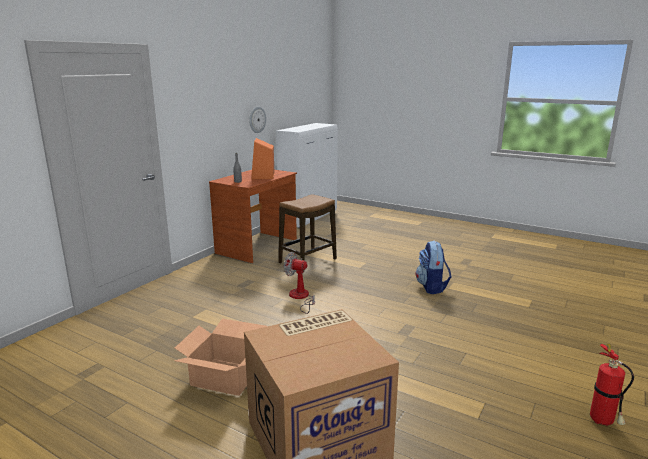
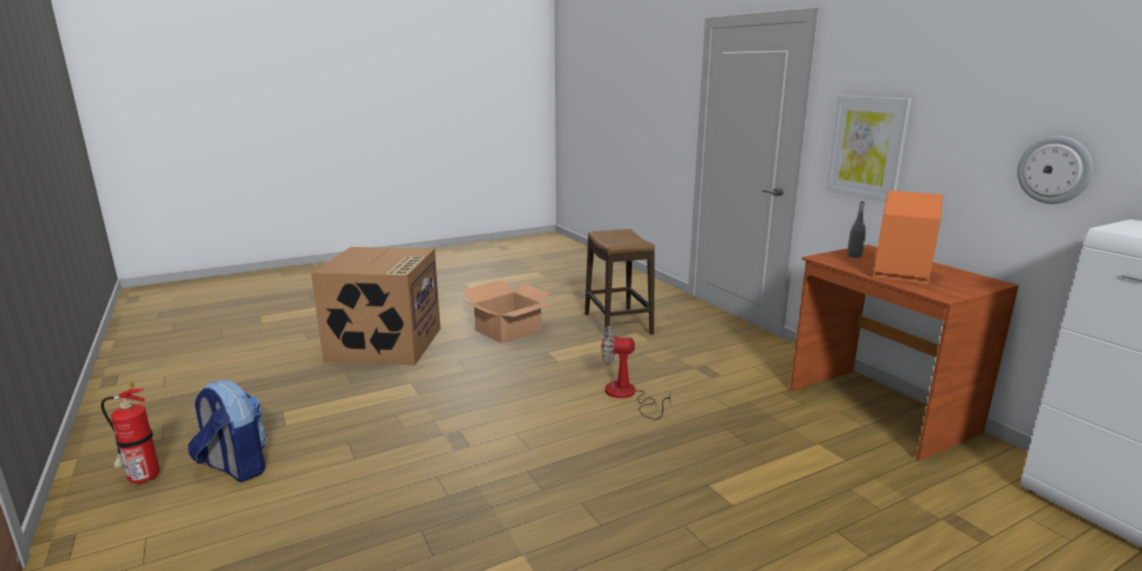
camera: 120 degrees right, 0 degrees up
(194, 129) = (867, 147): none -> picture
(301, 298) = (627, 395): fan -> fan turned 135 degrees counterclockwise
(307, 261) = (775, 439): stool -> stool (617, 324)
(432, 287) = (547, 534): backpack -> backpack (235, 468)

